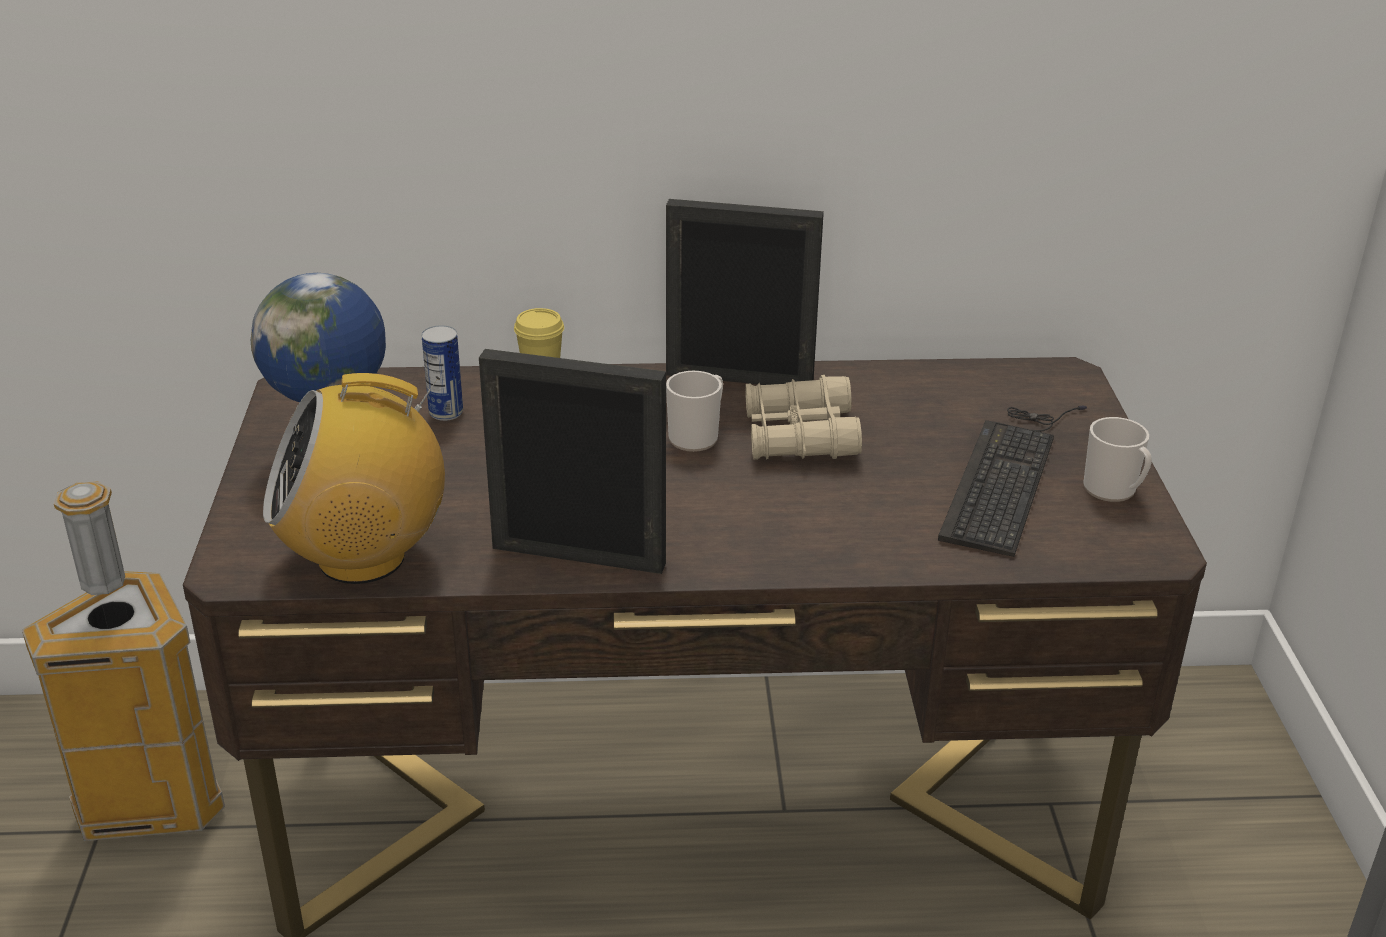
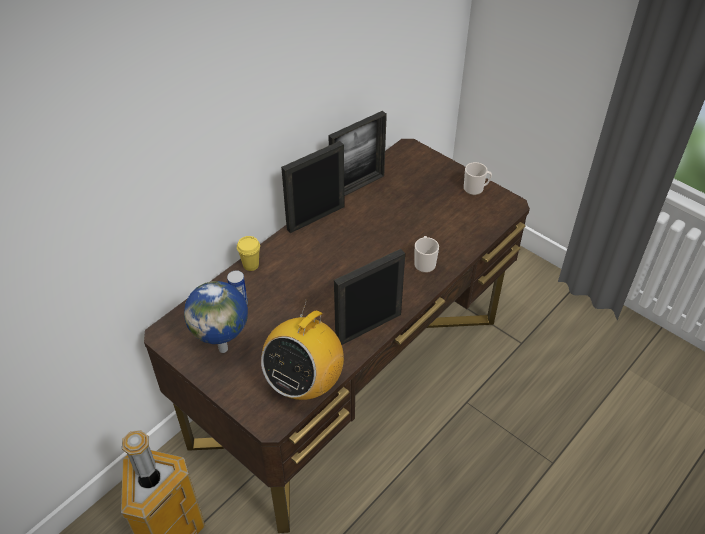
camera: 45 degrees left, 15 degrees up
(697, 436) = (337, 252): mug -> mug (424, 262)
(799, 435) = (366, 229): beige binoculars -> none
(879, 377) = (357, 186): none -> picture frame
(1008, 473) = (442, 202): keyboard -> none

